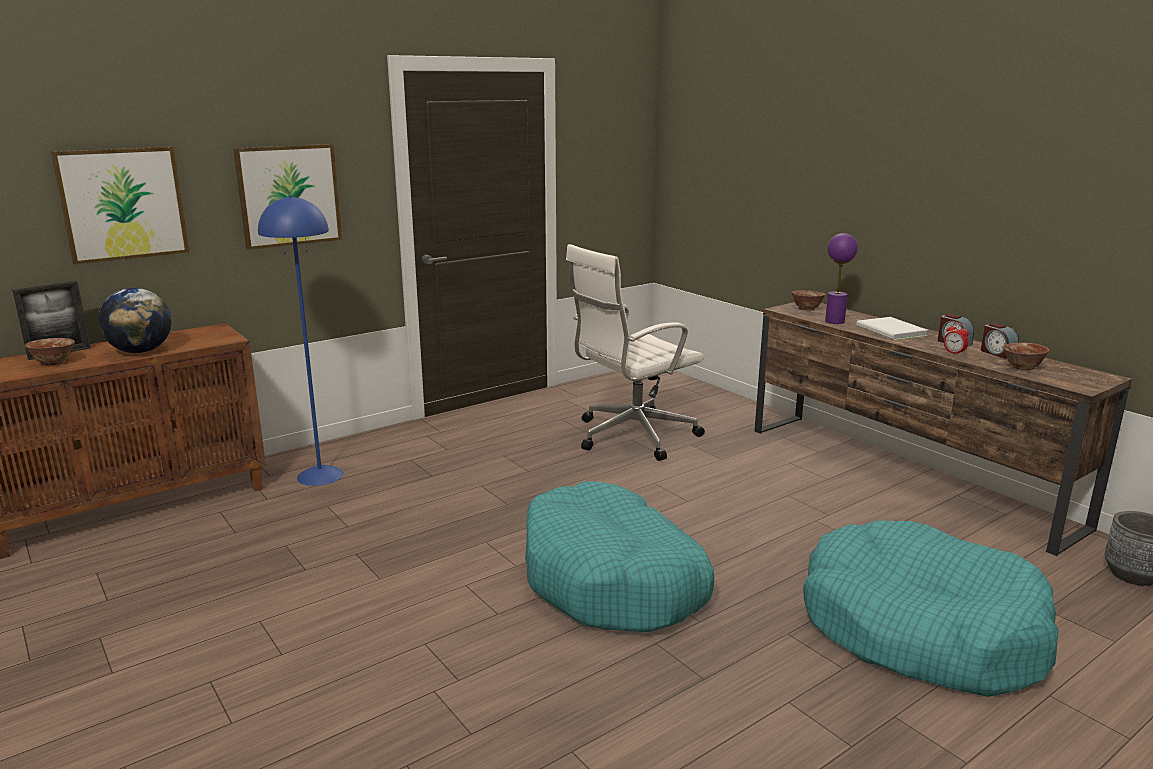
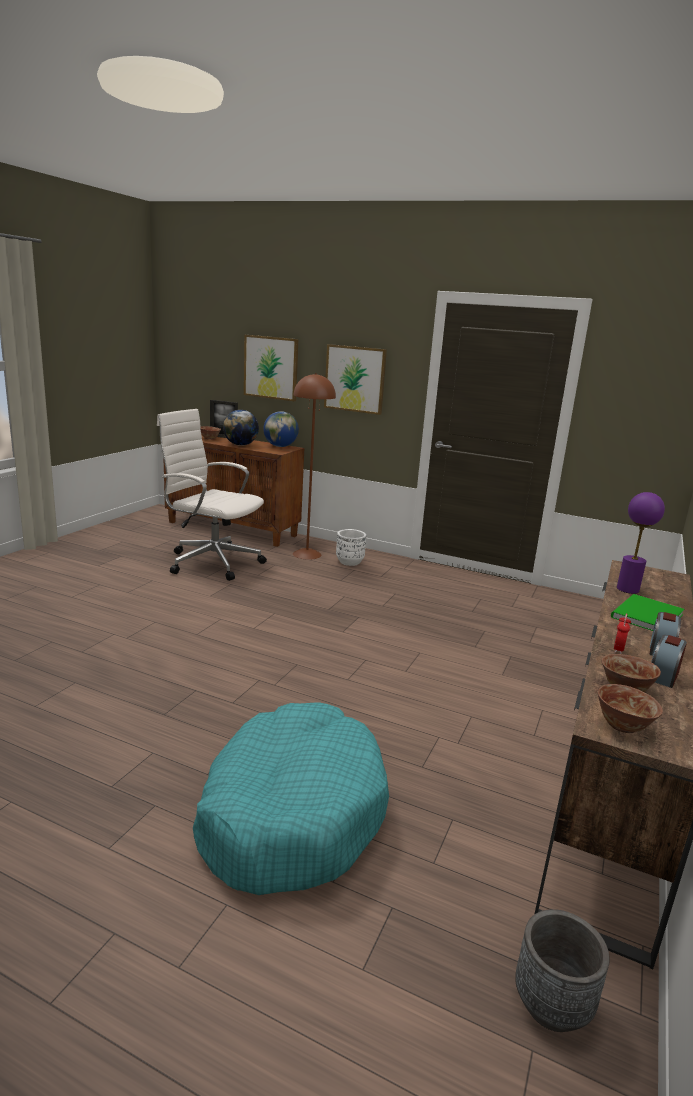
camera: 60 degrees right, 0 degrees up
(194, 332) = (280, 446): none -> globe
(320, 475) = (307, 554): blue floor lamp -> brown floor lamp
(382, 456) = (349, 562): none -> white planter
(613, 580) = (262, 662): turquoise dog bed -> none
(632, 436) = (490, 630): white office chair -> white office chair (212, 562)
(806, 309) = (649, 576): bowl -> bowl (622, 725)
(891, 331) = (644, 616): white book -> green book

